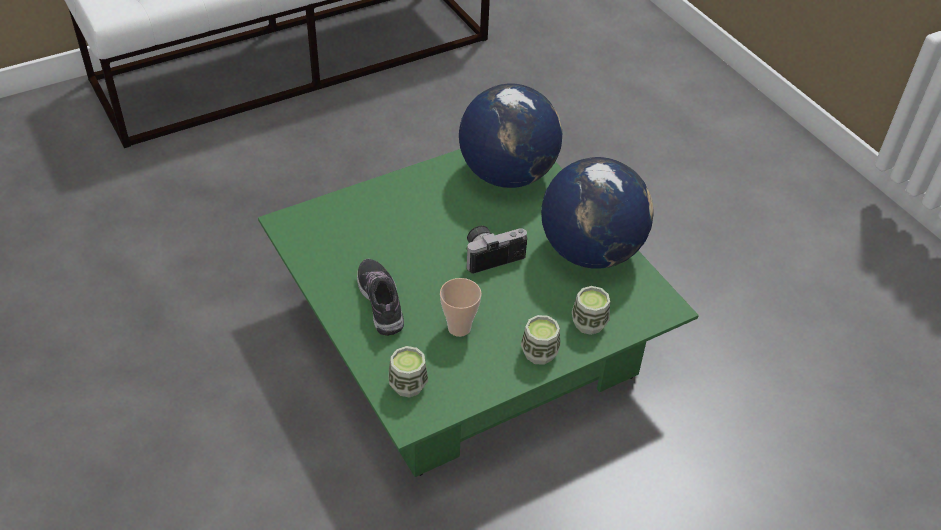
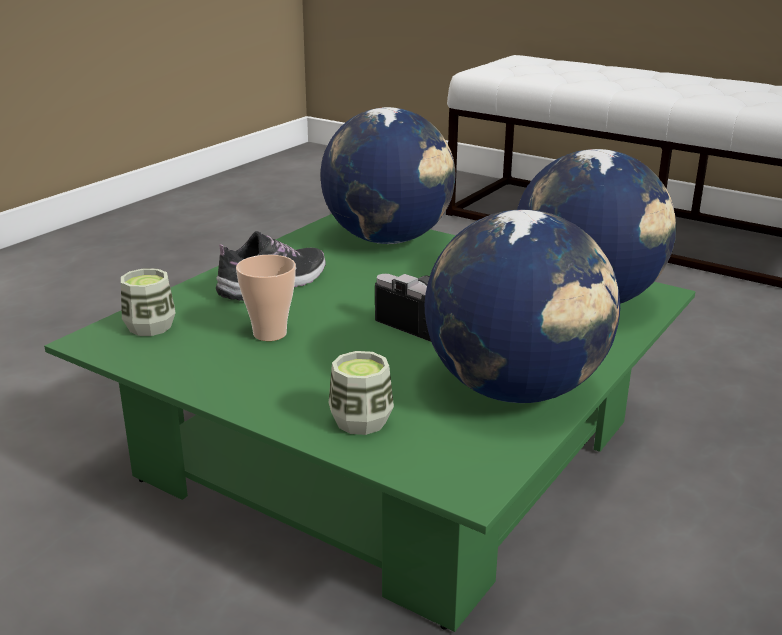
camera: 65 degrees right, 20 degrees down
(344, 217) = (388, 239): none -> globe
(539, 353) = (267, 396): cup -> none

